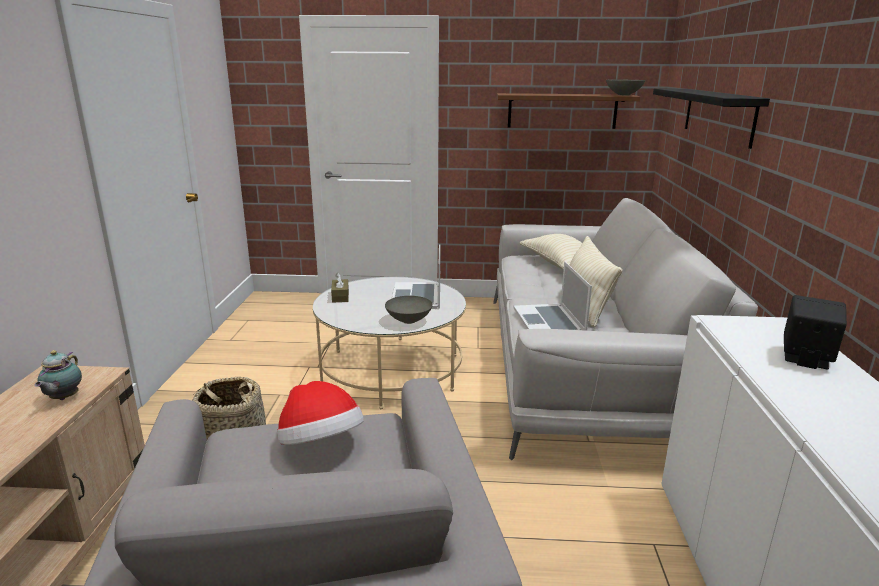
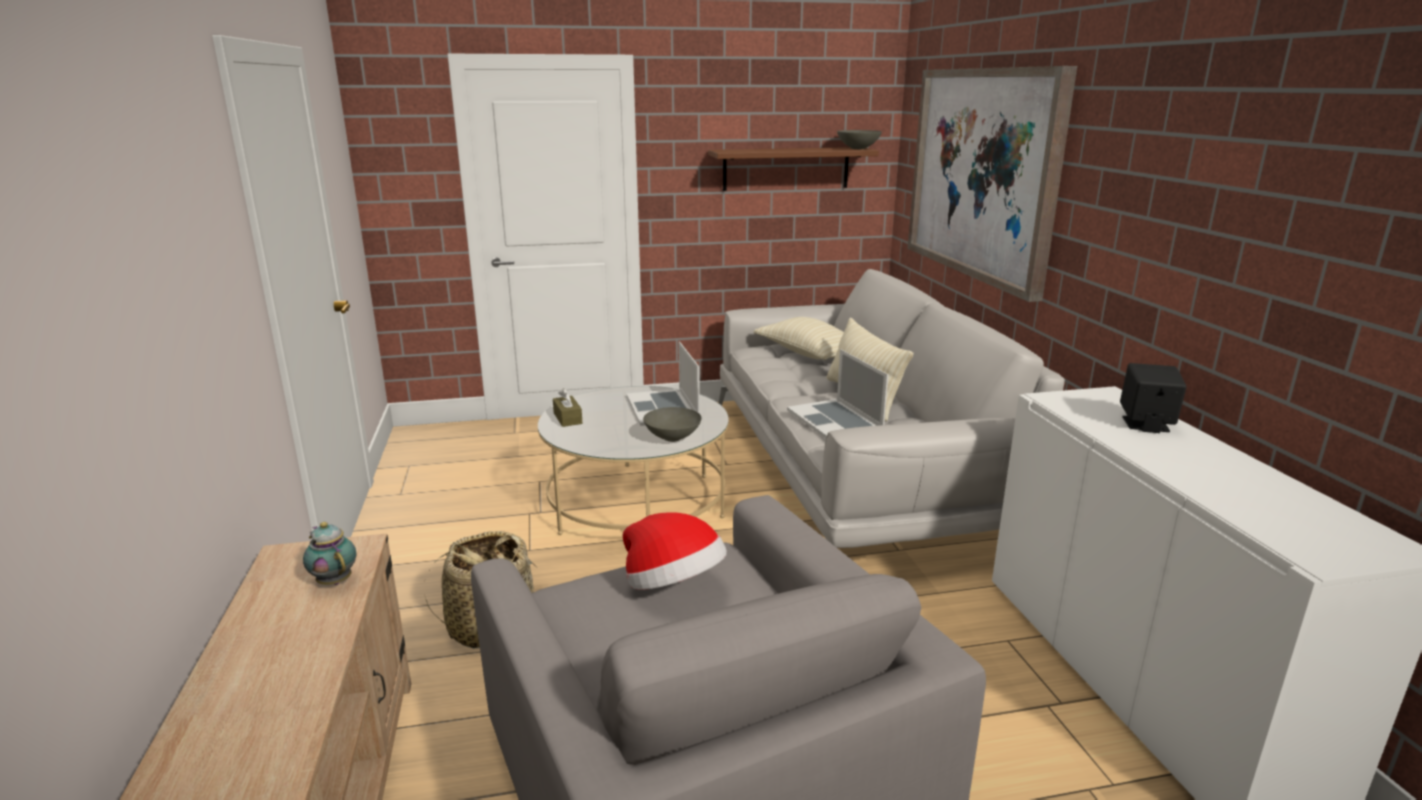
camera: 15 degrees left, 0 degrees up
(63, 398) = (334, 580): teapot -> teapot turned 150 degrees clockwise
(718, 115) = (983, 174): black shelf -> picture

